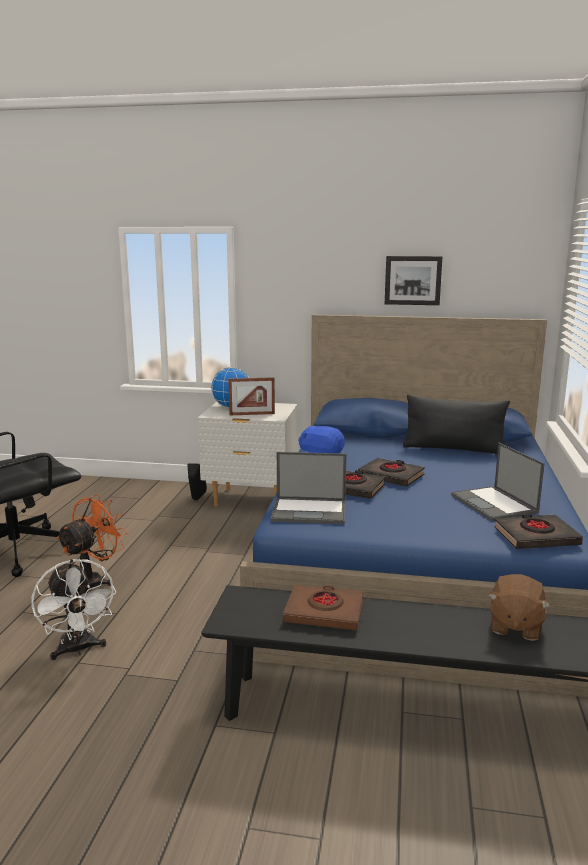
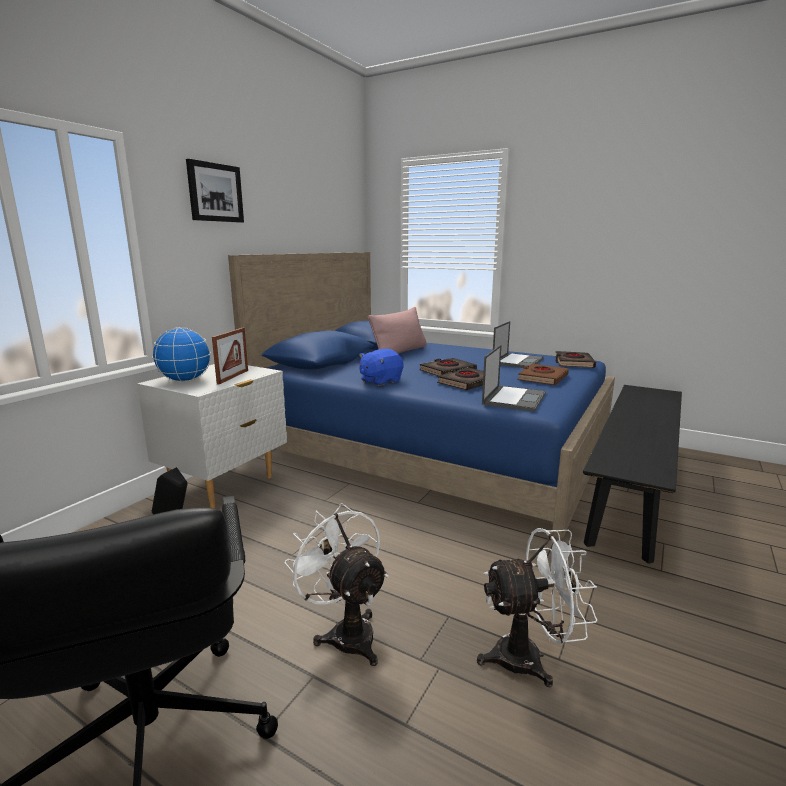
camera: 70 degrees left, 0 degrees up
(93, 580) = (346, 632): orange fan -> white fan
(324, 612) = (629, 443): brown book -> brown book (542, 378)
(413, 280) = (295, 219): picture -> picture (215, 192)
(453, 449) = (400, 352): black pillow -> pink pillow
(494, 504) = (518, 361): laptop -> laptop turned 60 degrees counterclockwise
(515, 626) = (636, 403): brown plush toy -> none

